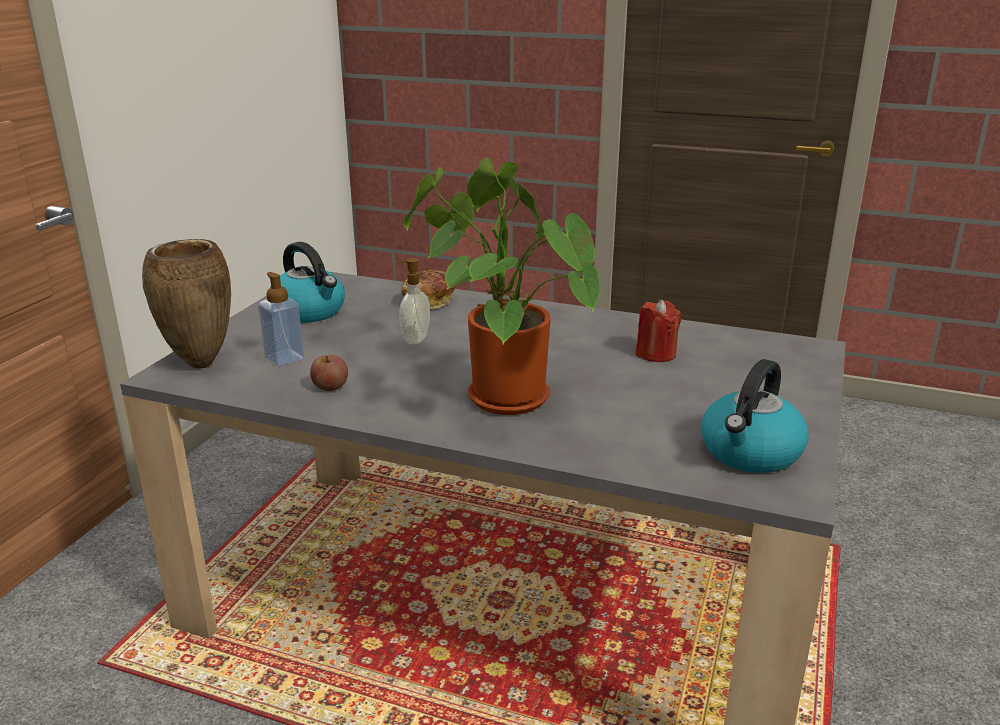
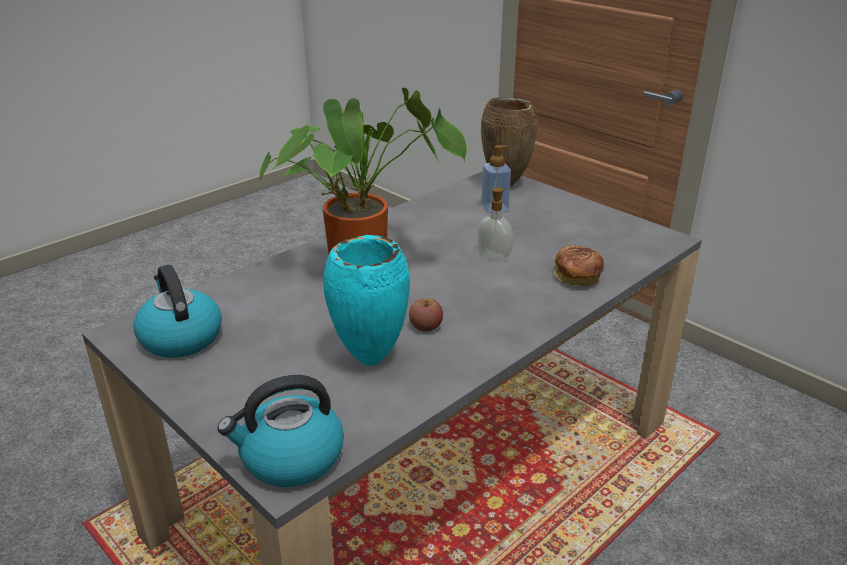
camera: 115 degrees right, 5 degrees up
(310, 312) = (582, 226): kettle -> kettle (290, 458)
(330, 387) = (435, 216): apple -> apple (426, 327)
(655, 354) = (368, 359): red candle -> turquoise vase

